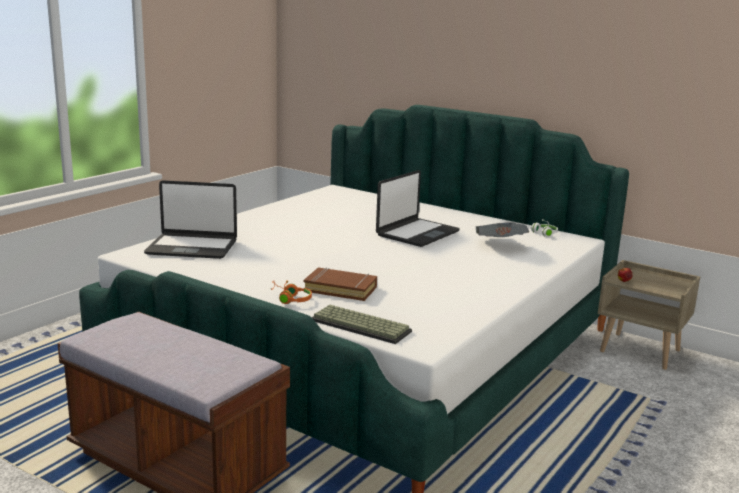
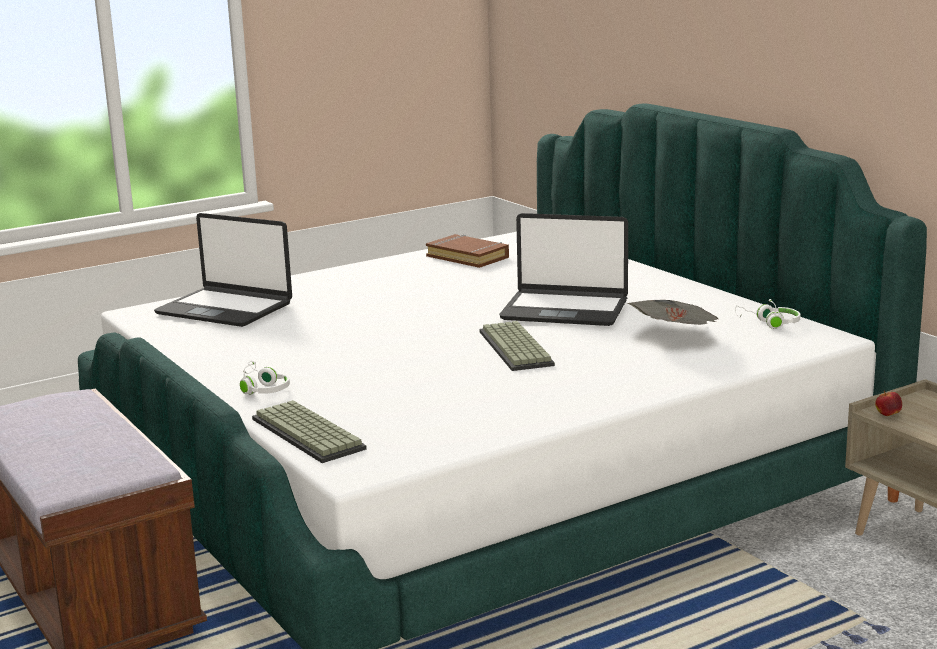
camera: 25 degrees right, 0 degrees up
(290, 299) = (262, 388): orange headphones -> white headphones
(340, 289) = (346, 381): brown book -> brown book (468, 257)
(417, 233) = (564, 310): laptop -> laptop turned 45 degrees clockwise
(420, 259) = (518, 348): none -> keyboard

